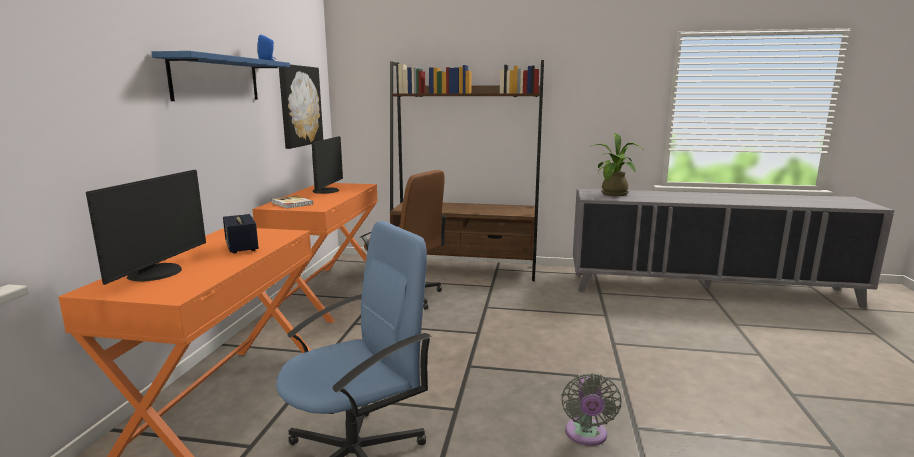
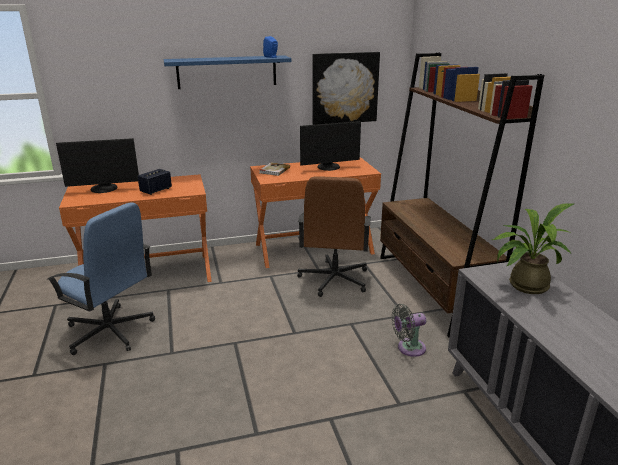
camera: 65 degrees right, 10 degrees up
(586, 435) = (157, 422): grey fan -> grey fan (408, 348)

